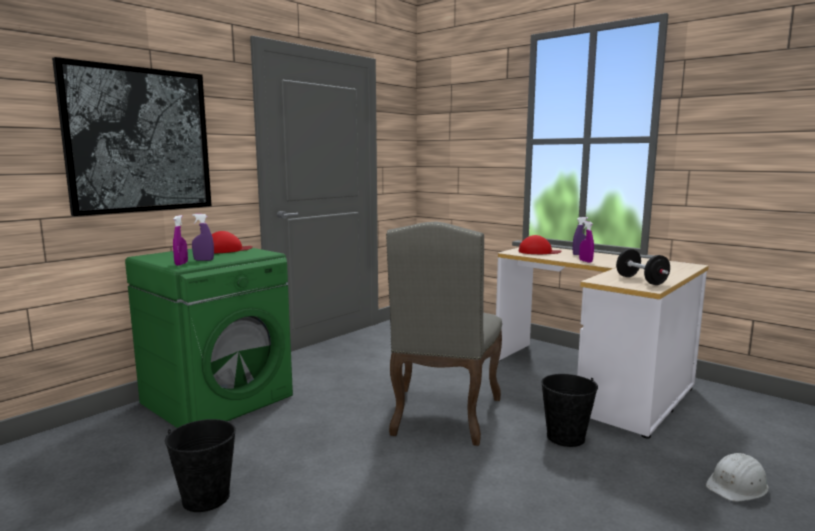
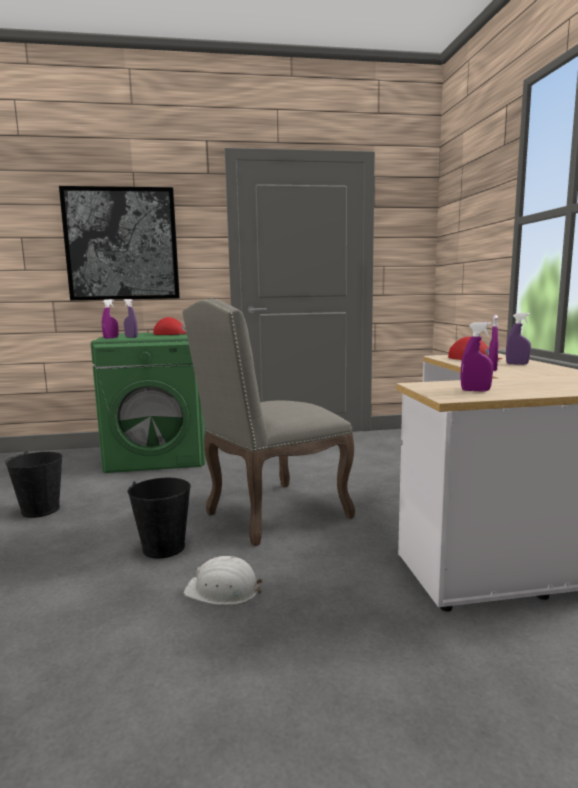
camera: 40 degrees right, 0 degrees up
(565, 437) = (348, 571): black bucket -> black bucket (164, 547)
(641, 280) = (475, 390): black dumbbell -> purple spray bottle
(737, 485) = (456, 711): white hard hat -> white hard hat (223, 590)

